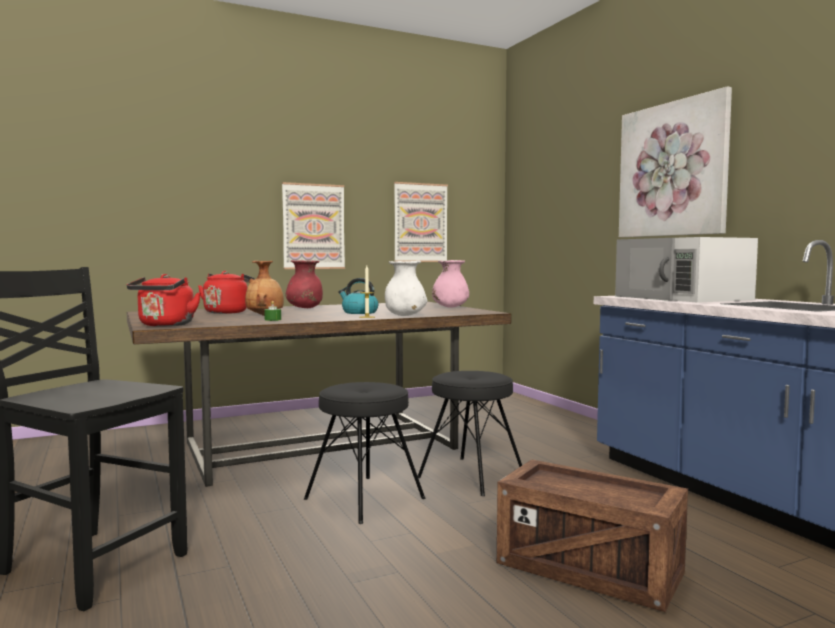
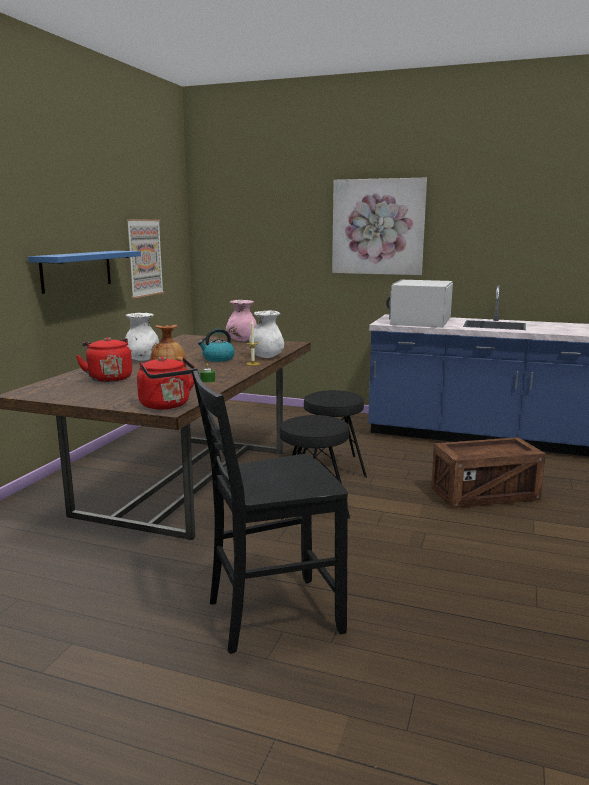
camera: 45 degrees left, 10 degrees up
(305, 308) = (142, 360): red vase -> white vase
(313, 226) = (77, 270): picture -> blue shelf
(683, 298) = (420, 321): white microwave -> white microwave turned 90 degrees clockwise

